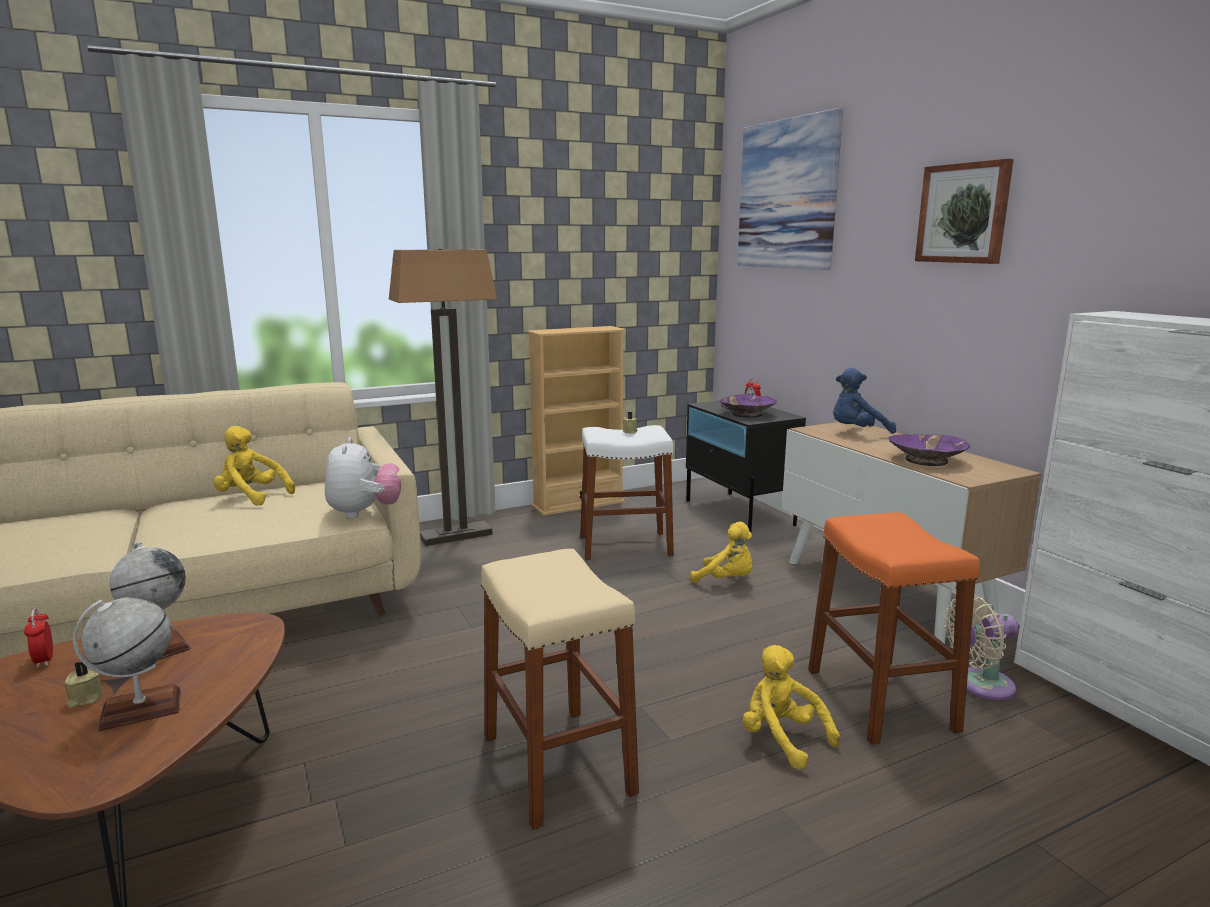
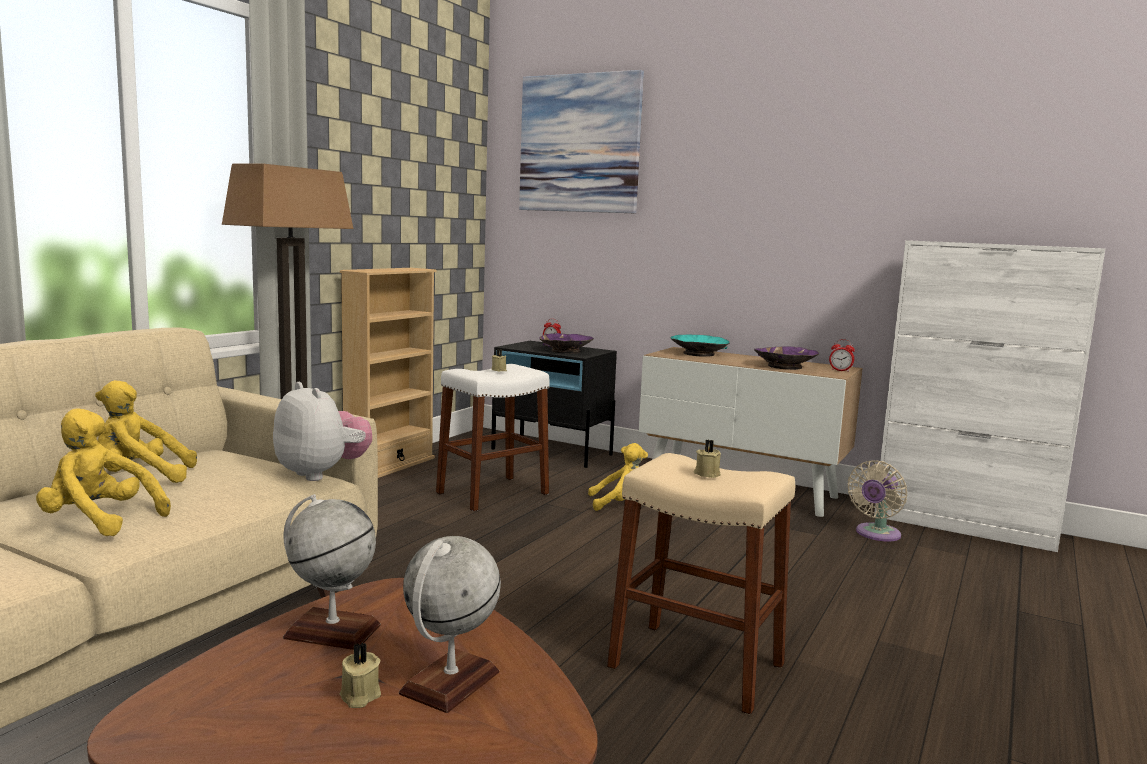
camera: 35 degrees left, 5 degrees down
(44, 660) = (205, 684): alarm clock -> alarm clock (840, 370)
(548, 580) = (707, 474): none -> beige candle
(782, 738) = (817, 599): yellow plush toy -> yellow plush toy (99, 521)
(857, 432) = (698, 354): blue plush toy -> turquoise bowl
(880, 699) = (836, 557): orange stool -> none
(964, 213) = (775, 167): picture -> none

